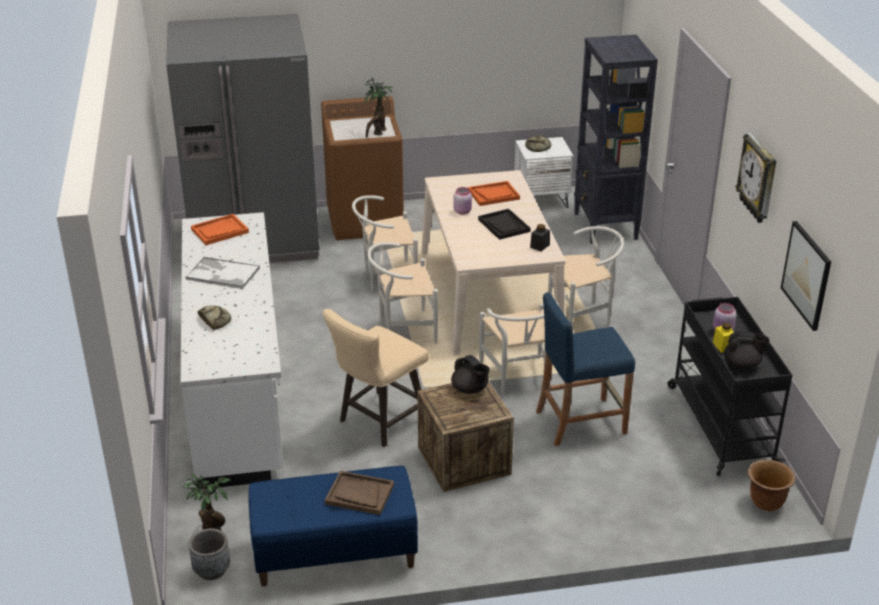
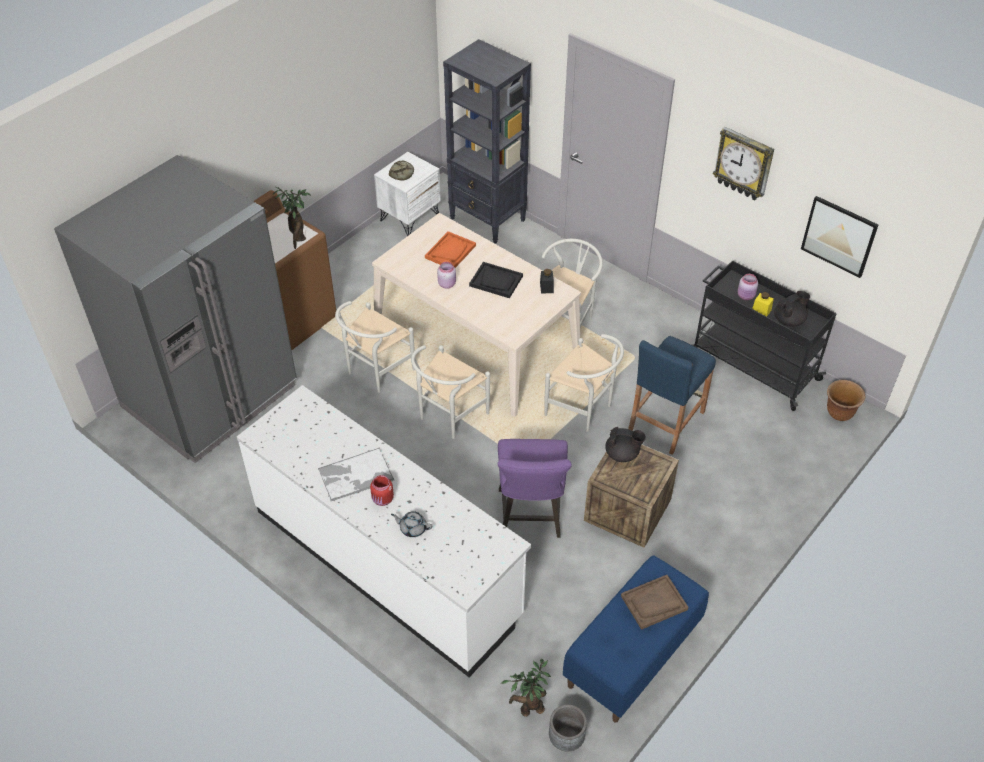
camera: 40 degrees left, 15 degrees up
(214, 320) = (412, 528): bread -> grey teapot
(219, 231) = (291, 430): orange tray -> none
(219, 295) = (382, 500): none -> red jar
(378, 422) = (530, 518): beige stool -> purple stool

